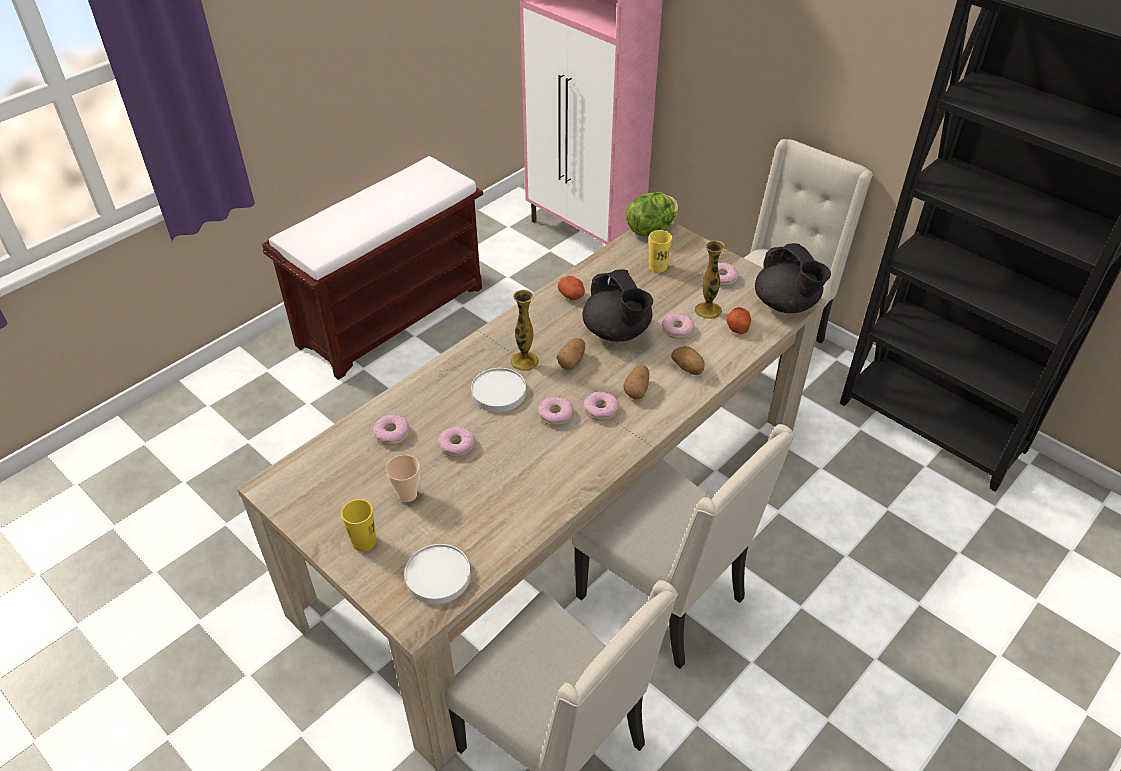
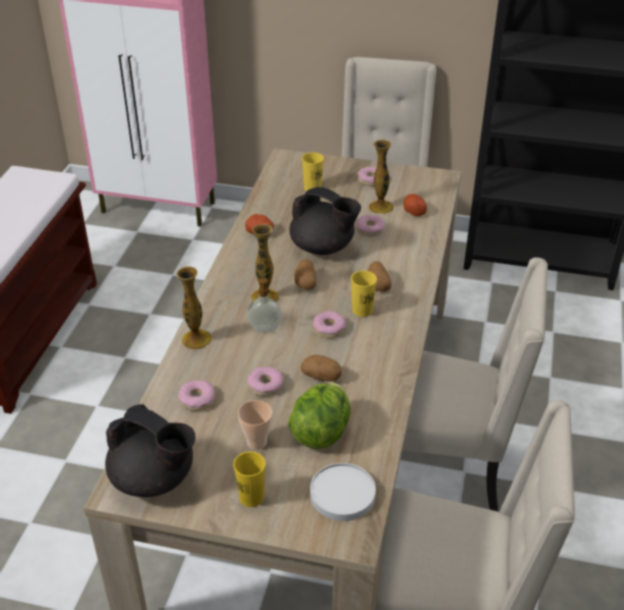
camera: 30 degrees left, 5 degrees down
(435, 378) = (196, 339): none -> vase
(499, 392) = (265, 329): white plate -> soap dispenser
(600, 410) = (362, 310): donut -> yellow cup
(650, 230) = (281, 162): lettuce -> lettuce (321, 432)
(688, 368) = (403, 254): potato -> potato (322, 377)
(786, 304) = (435, 183): black teapot -> black teapot (154, 478)

